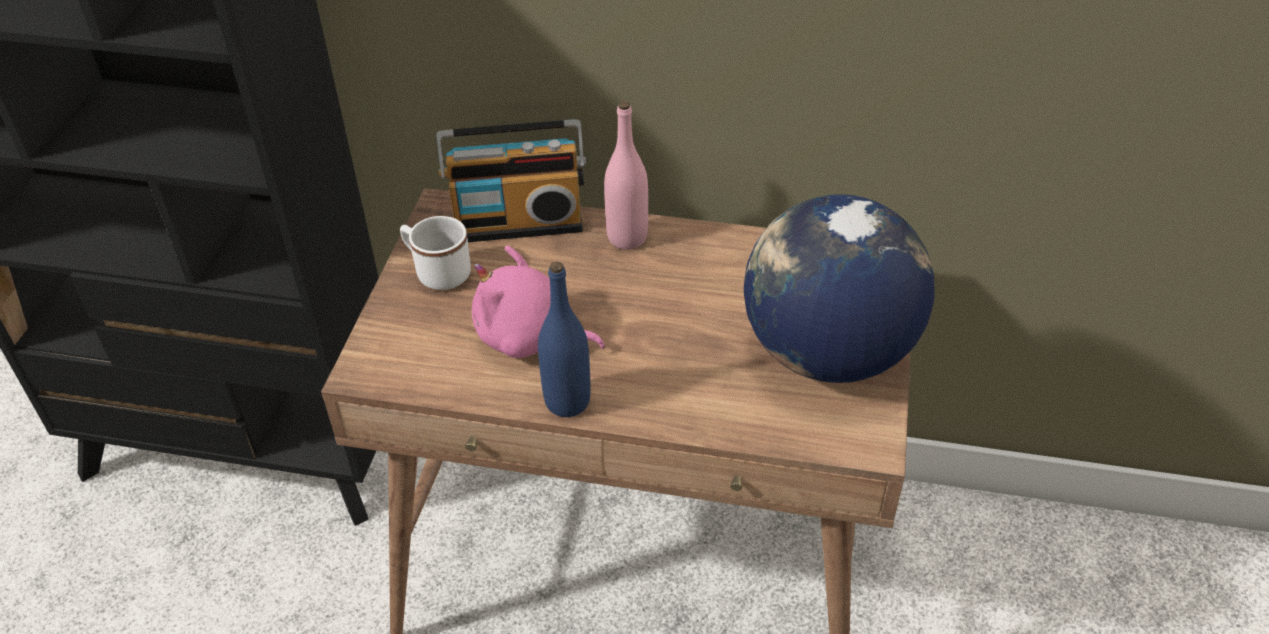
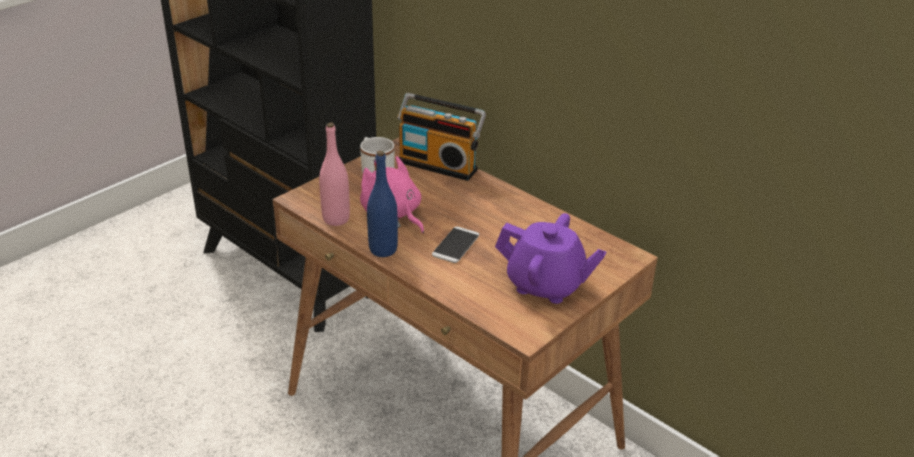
camera: 30 degrees right, 10 degrees down
(627, 237) = (489, 192): pink bottle -> pink bottle (336, 219)
(659, 346) = (455, 245): none -> phone
(827, 353) = (545, 285): globe -> purple teapot

